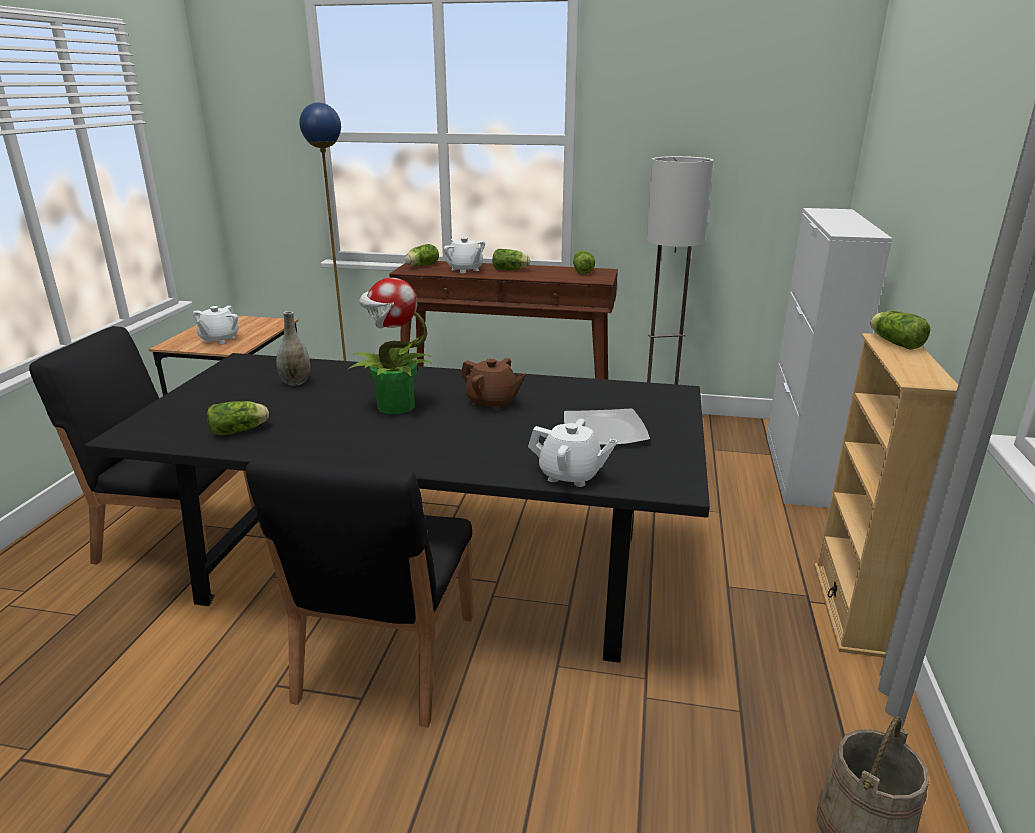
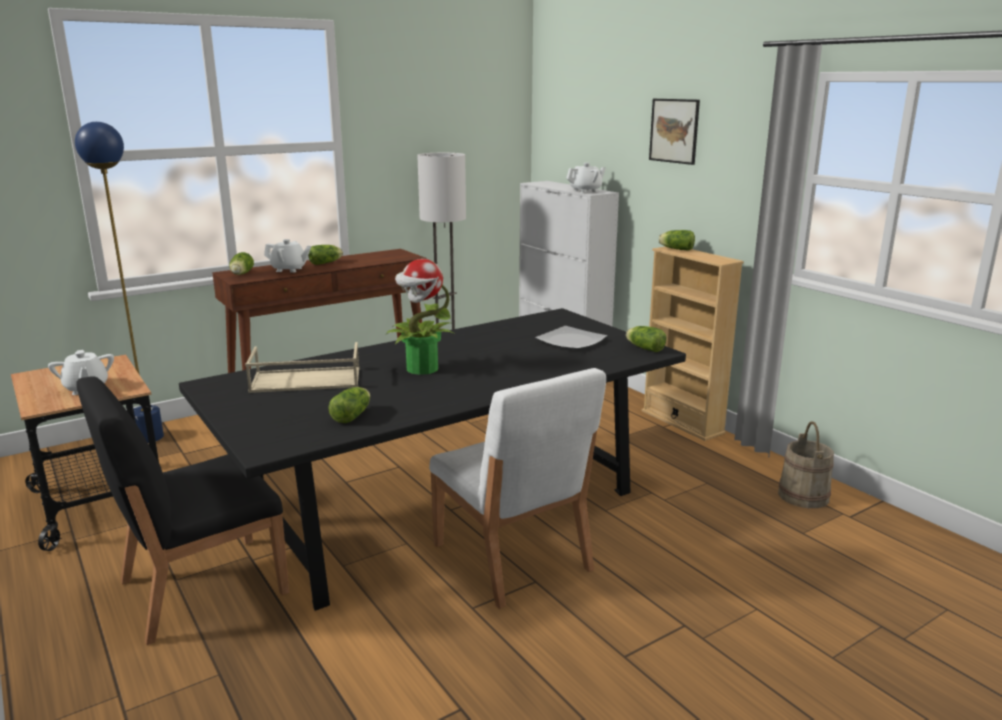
camera: 45 degrees left, 5 degrees down
(296, 382) = (304, 380): grey vase -> beige tray
(385, 658) = (512, 558): black chair -> white chair
(492, 402) = (476, 348): brown teapot -> none
(570, 475) = (604, 364): white teapot -> white teapot (586, 191)
(582, 271) = (381, 254): lettuce -> lettuce (644, 348)
(960, 142) = (674, 131): none -> picture

